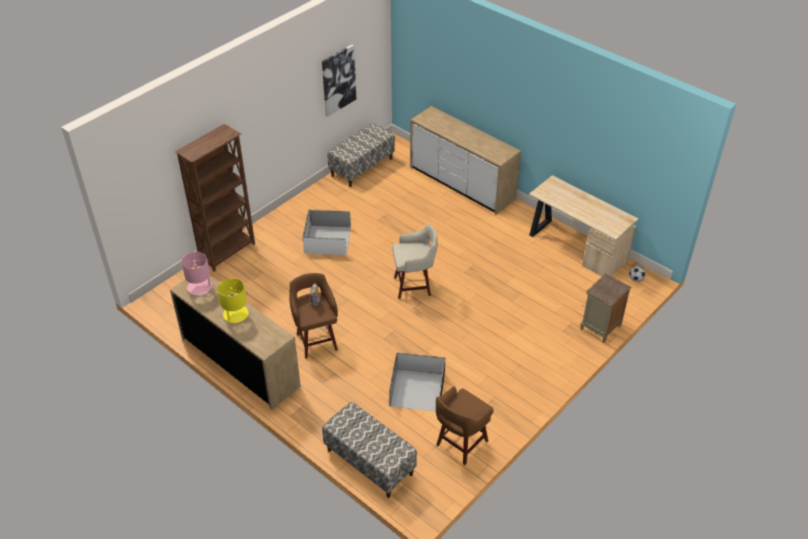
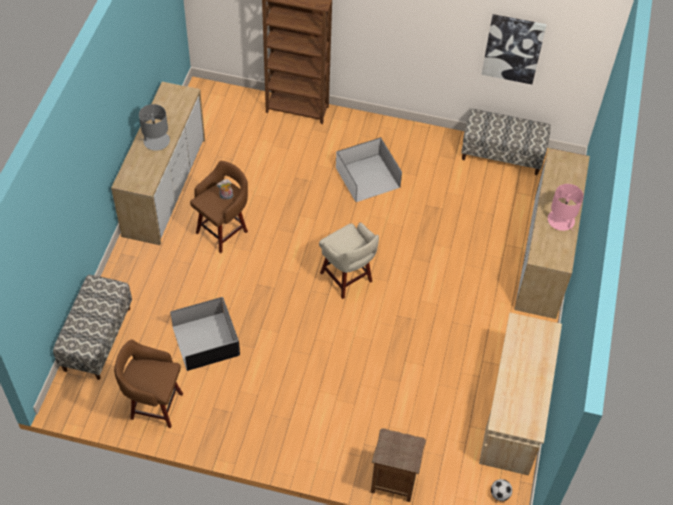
camera: 60 degrees right, 10 degrees up
(200, 287) = (176, 100): pink table lamp -> pink table lamp (561, 220)
(235, 314) = (156, 141): yellow table lamp -> grey table lamp

